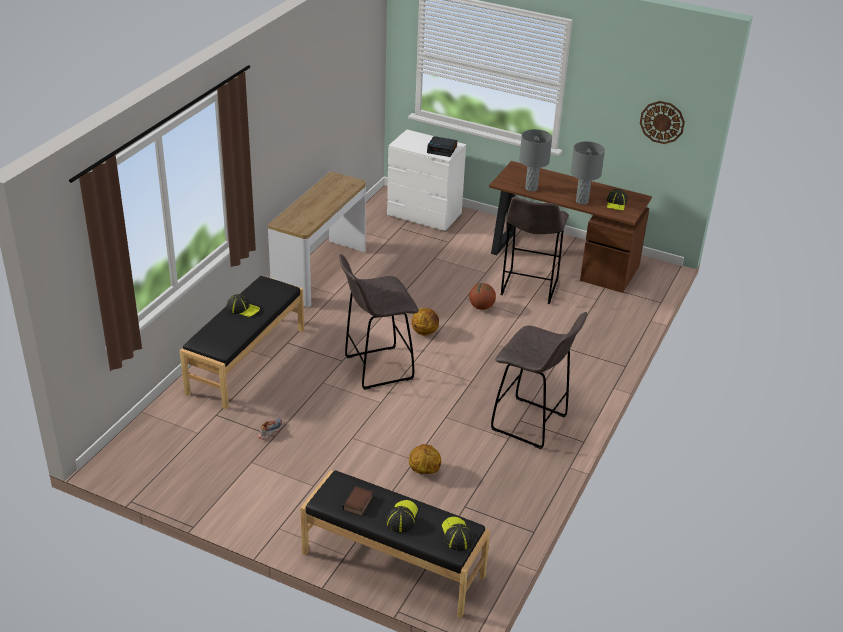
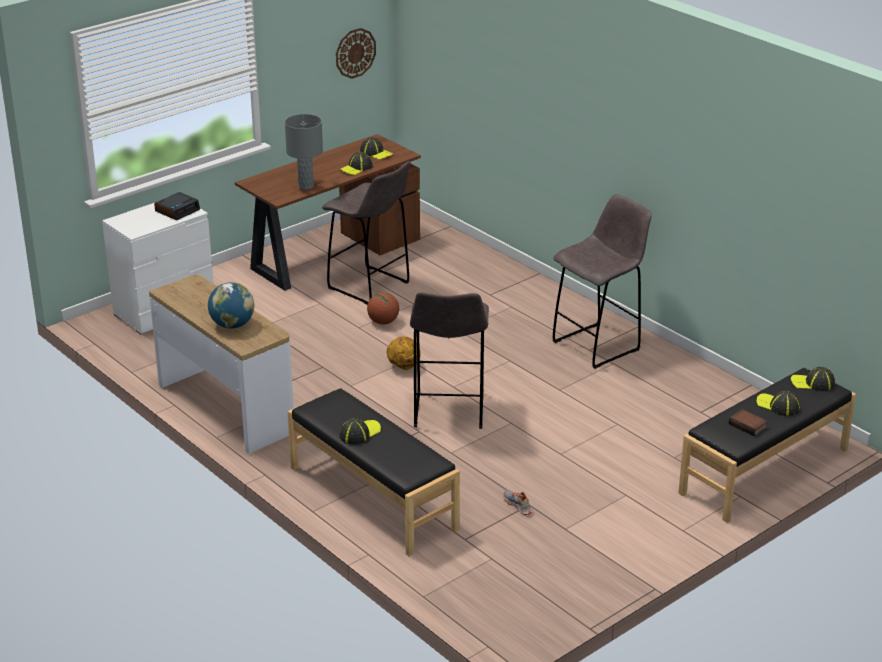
camera: 65 degrees left, 5 degrees down
(305, 211) = (232, 325): none -> globe
(424, 471) = (637, 422): basketball -> none
(582, 201) = (356, 168): grey table lamp -> cap

